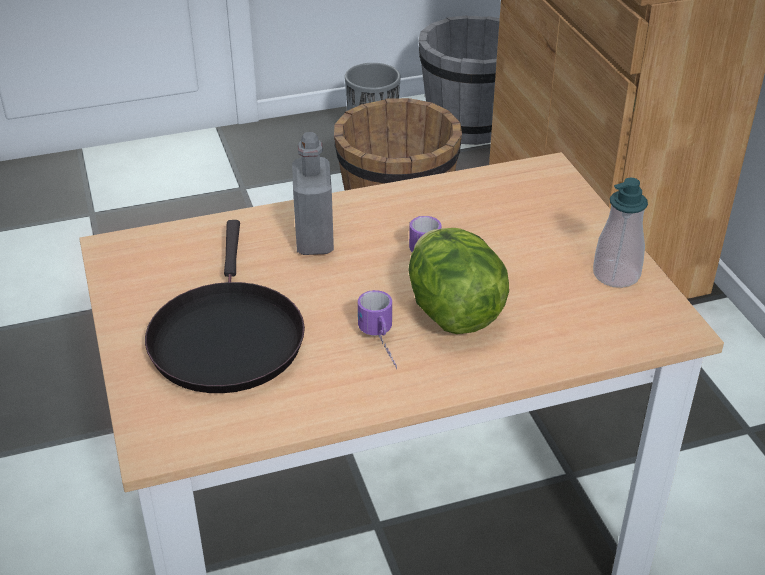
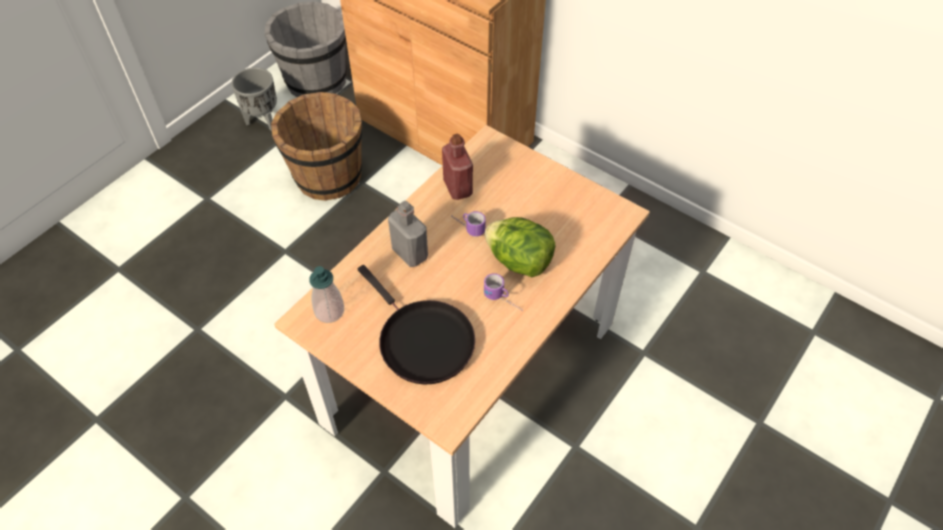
camera: 35 degrees left, 15 degrees up
(451, 200) = (457, 188): none -> red bottle
(616, 275) = (575, 195): soap dispenser -> soap dispenser (329, 311)

